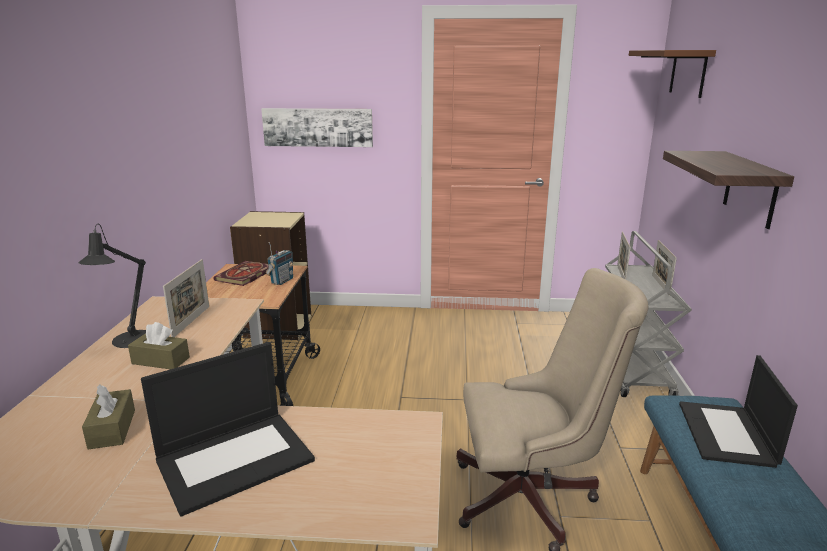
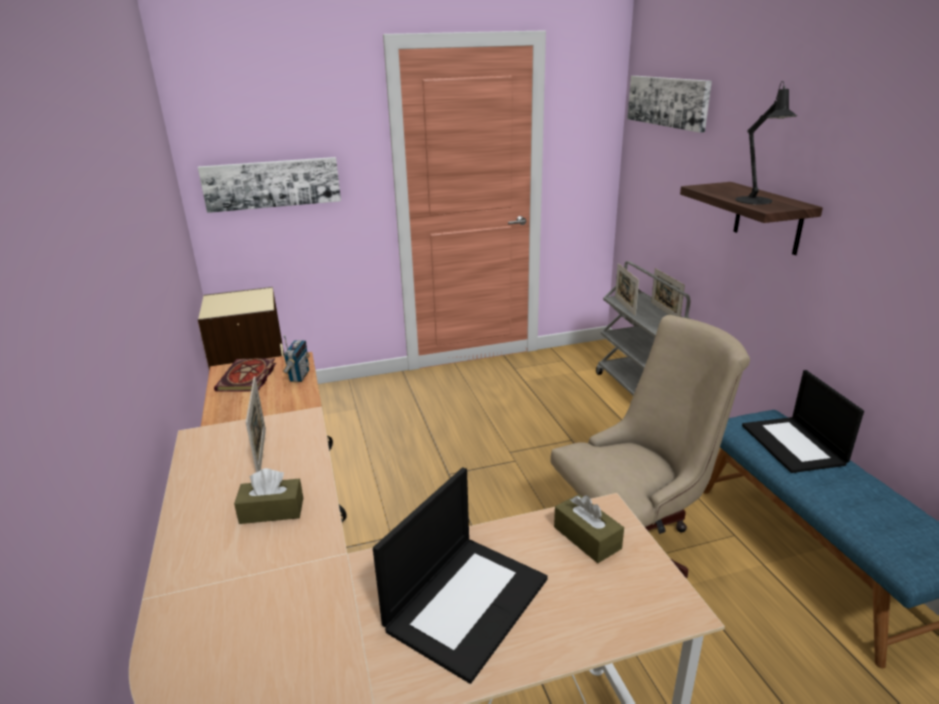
camera: 20 degrees left, 5 degrees up
(112, 429) = (295, 610): brown tissue box -> brown tissue box (587, 538)
(128, 341) = (206, 496): black table lamp -> black table lamp (756, 201)
(688, 72) = (668, 101): brown shelf -> picture

